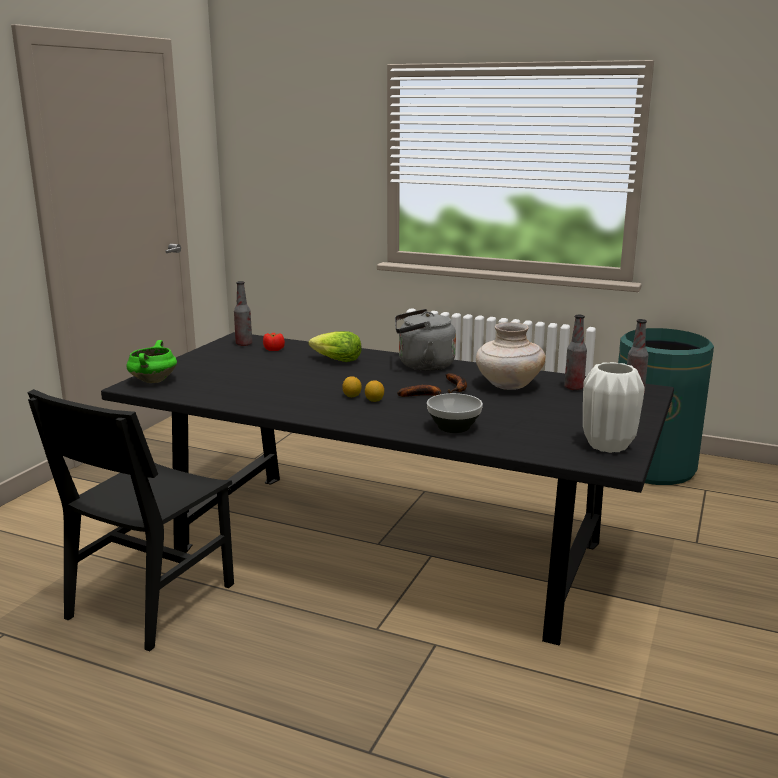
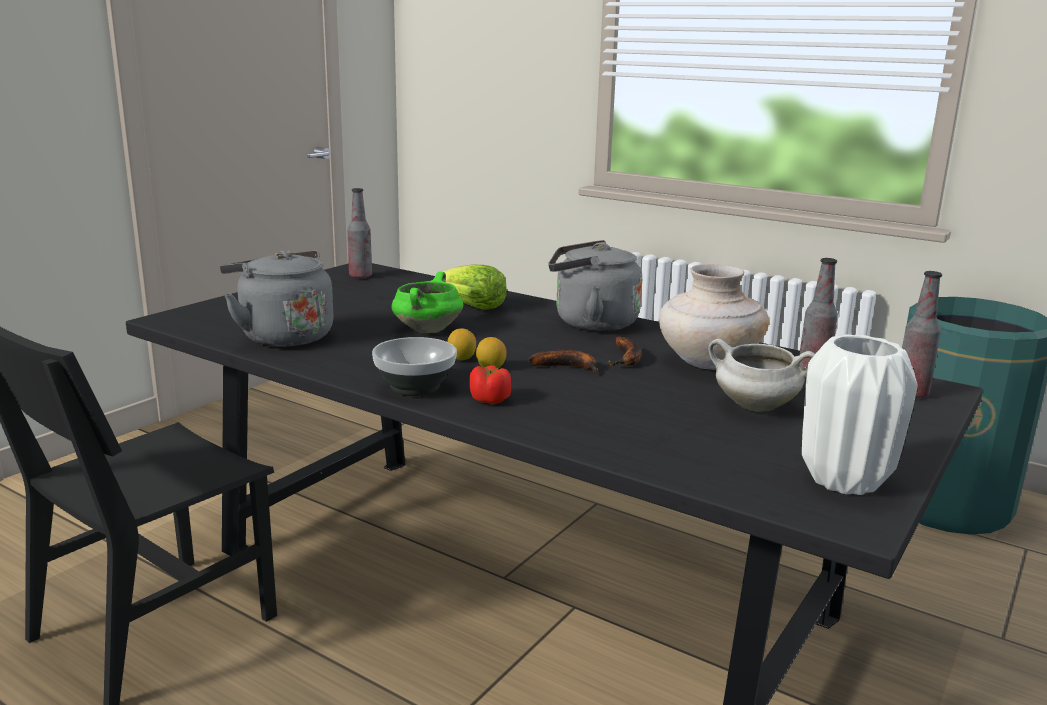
camera: 10 degrees right, 0 degrees up
(153, 380) = (203, 314): green cooking pot -> green cooking pot (427, 330)
(222, 391) = (283, 336): none -> grey kettle
(273, 349) = (395, 286): tomato -> tomato (489, 399)
(454, 427) = (593, 422): bowl -> bowl (416, 388)
(545, 410) = (754, 407): none -> white cooking pot

